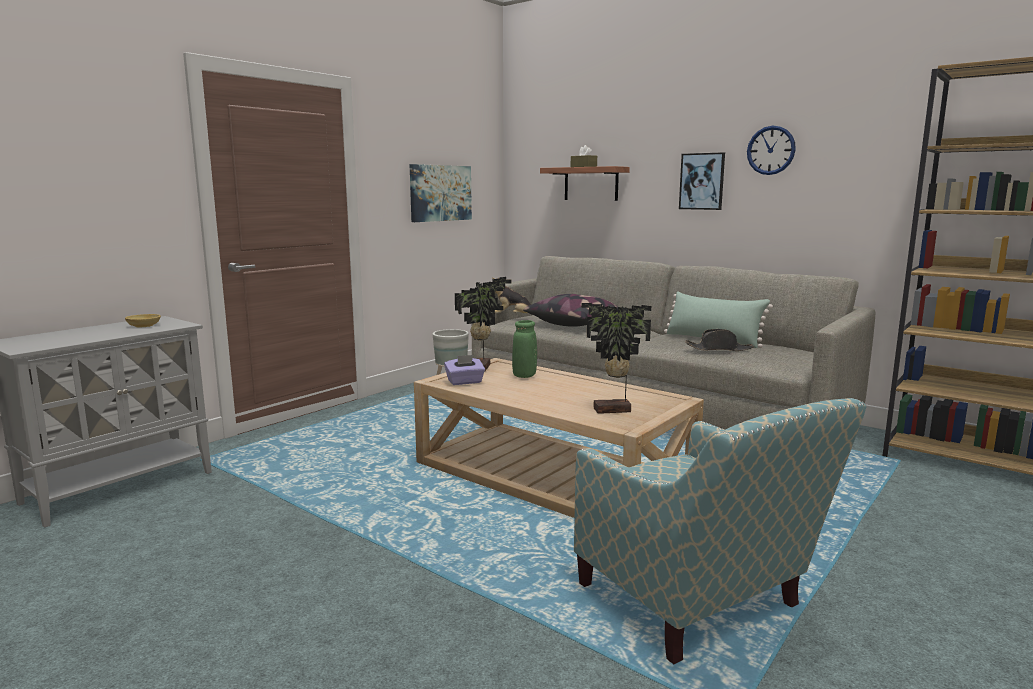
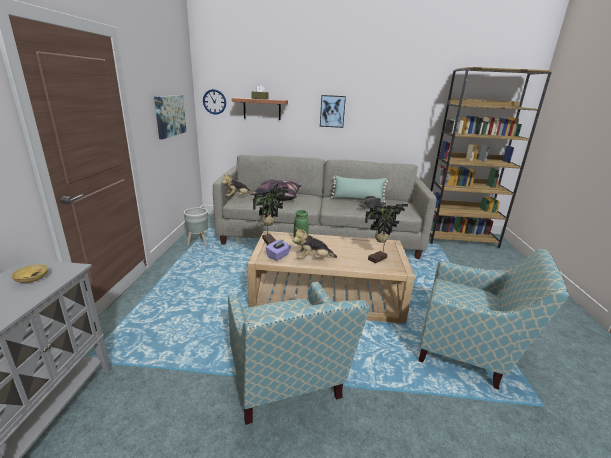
camera: 35 degrees left, 10 degrees up
(355, 543) = (287, 387): none -> armchair
(507, 393) = (313, 259): none -> plush toy
(771, 150) = (370, 97): wall clock -> wall clock (214, 102)

